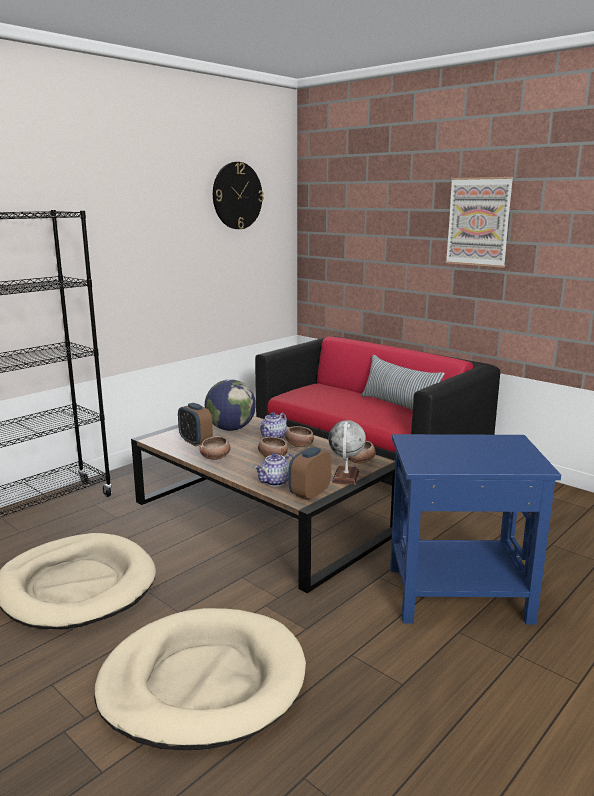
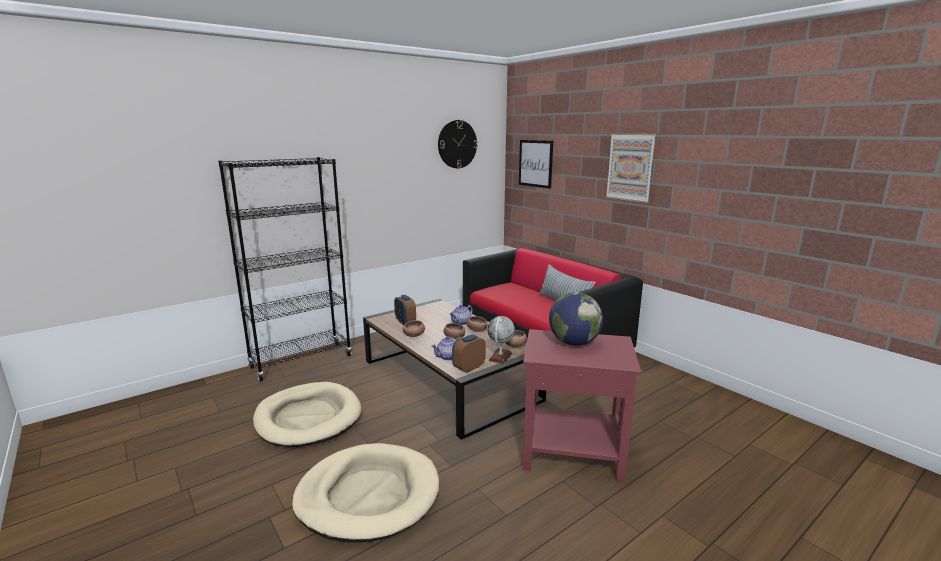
camera: 10 degrees right, 0 degrees up
(231, 429) = (433, 314): globe -> globe (573, 343)
(342, 222) = (535, 163): none -> picture
(457, 593) = (572, 452): blue side table -> red side table

